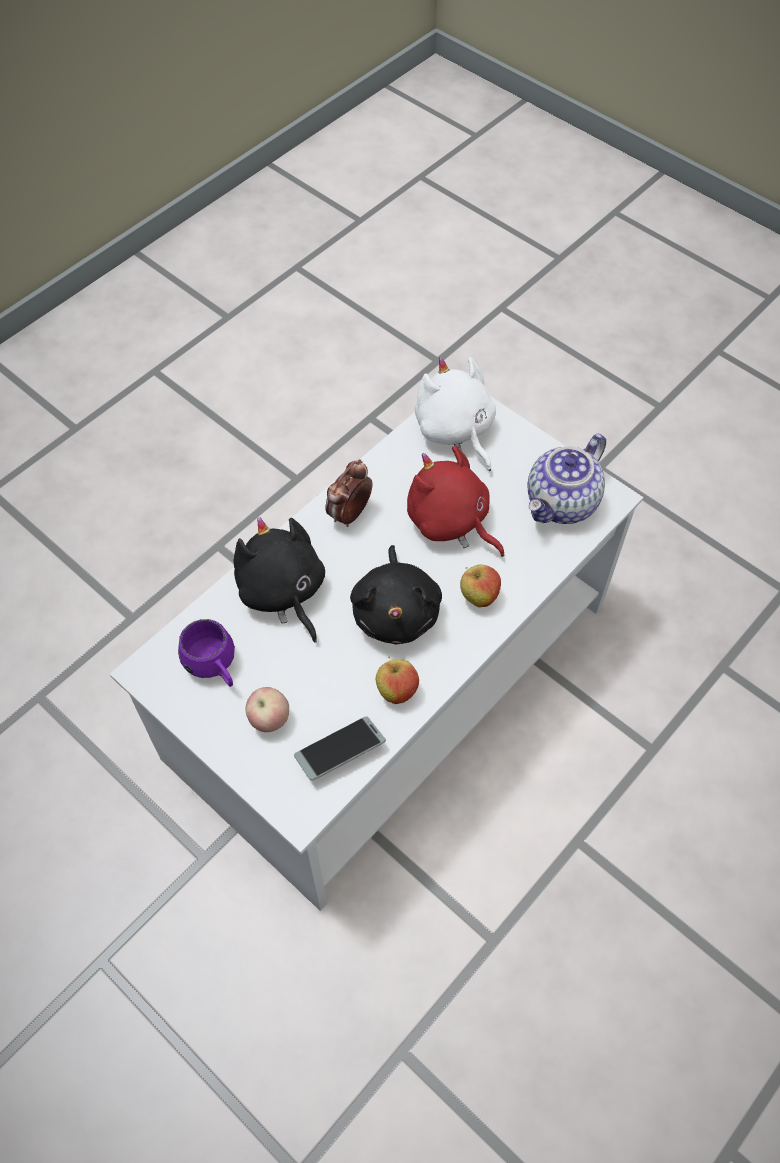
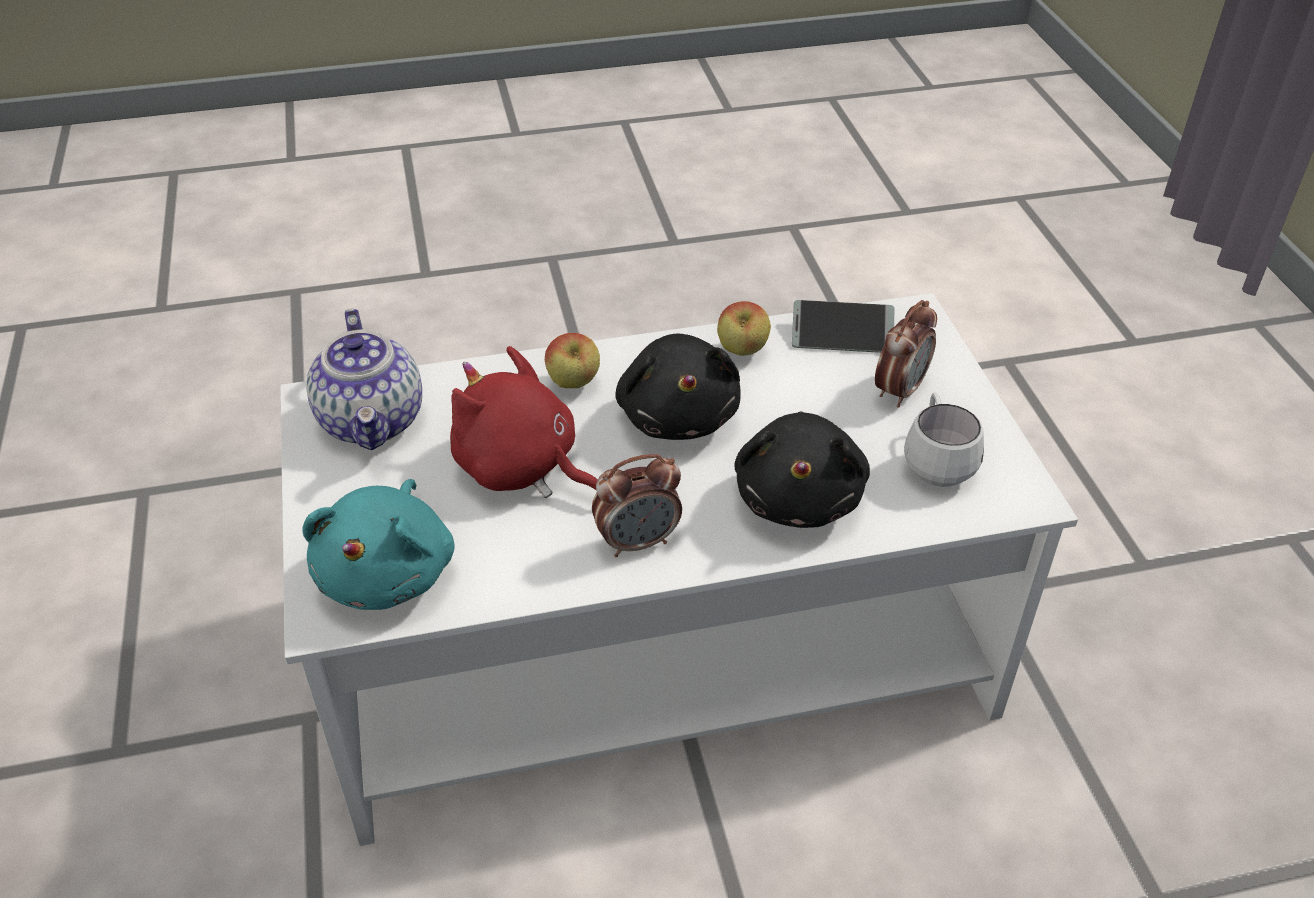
camera: 145 degrees left, 15 degrees down
(215, 668) = (936, 461): purple mug -> white mug
(269, 719) = (899, 390): apple -> alarm clock
(396, 611) = (678, 415): black plush toy -> black plush toy turned 135 degrees clockwise
(450, 522) = (522, 468): red plush toy -> red plush toy turned 135 degrees clockwise
(455, 431) = (389, 572): white plush toy -> turquoise plush toy
(562, 503) = (373, 421): teapot -> teapot turned 90 degrees clockwise

